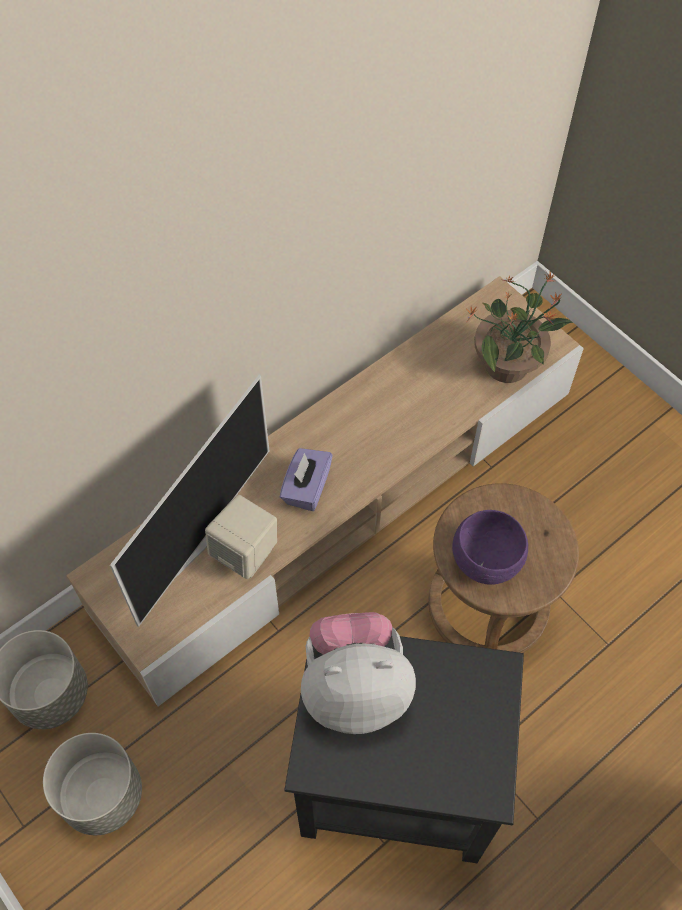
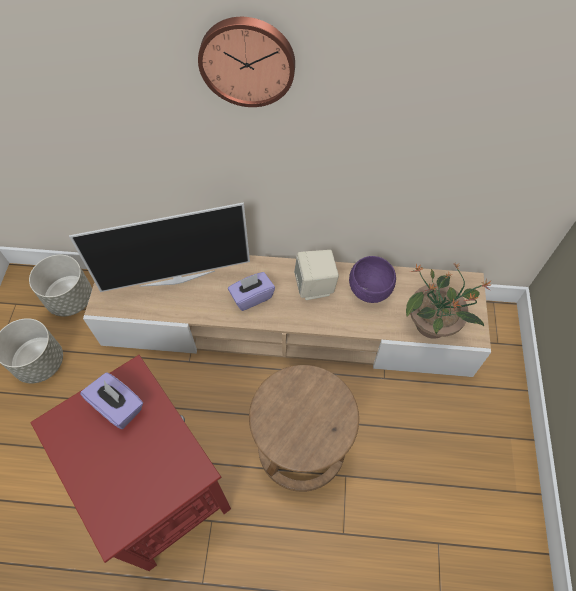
camera: 45 degrees right, 0 degrees up
(229, 200) = (247, 60): none -> wall clock
(245, 552) = (189, 302): beige speaker -> beige speaker (315, 286)
(355, 688) = (118, 406): plush toy -> purple tissue box
(394, 780) = (159, 486): black side table -> red side table
(485, 562) = (282, 413): purple bowl -> purple bowl (369, 290)

